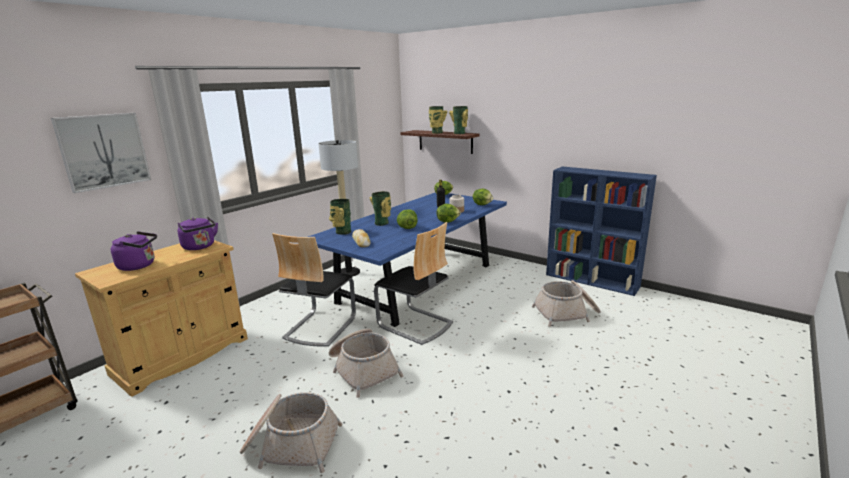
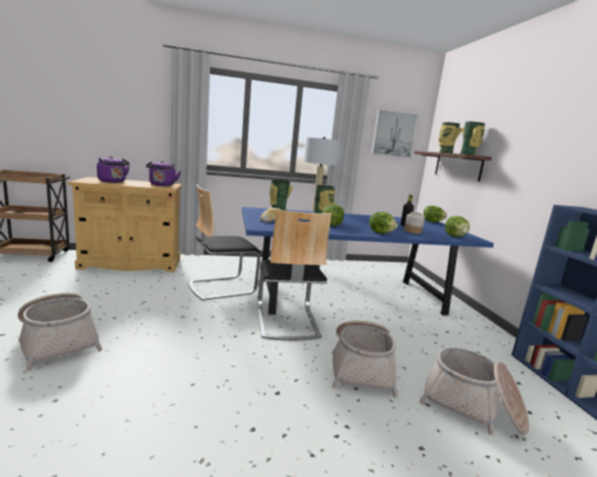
camera: 40 degrees right, 5 degrees down
(104, 151) = (134, 103): picture -> picture (394, 134)
(363, 370) = (188, 327): basket -> basket (361, 367)

